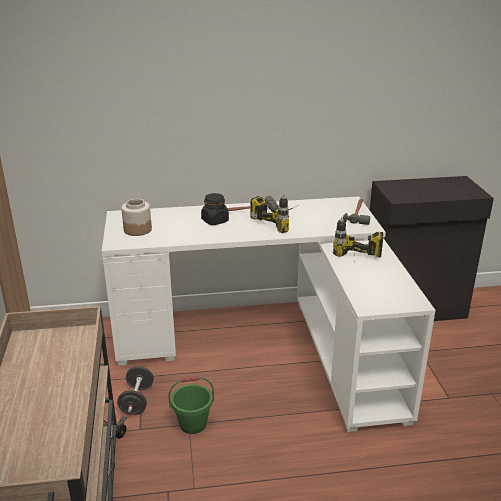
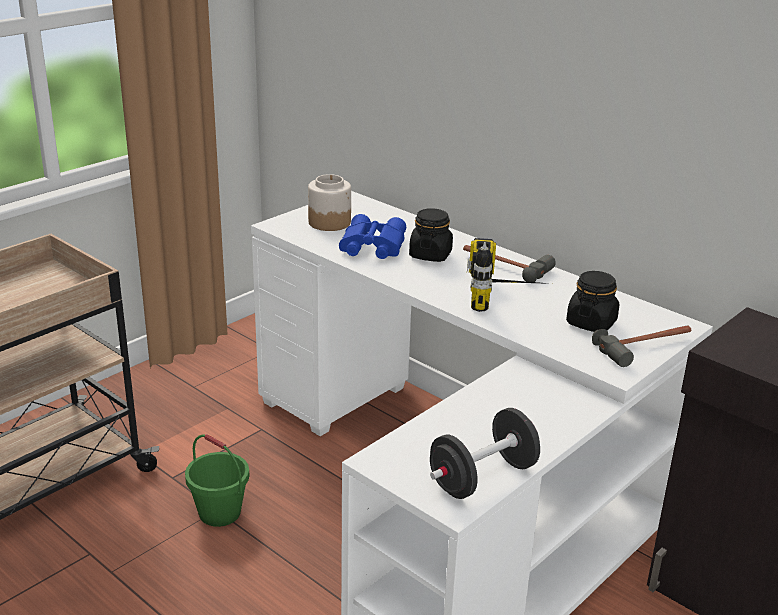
camera: 50 degrees right, 0 degrees up
(137, 401) = (217, 449): black dumbbell -> black dumbbell (482, 477)
(183, 230) = (371, 247): none -> blue binoculars
(326, 215) = (591, 323): none -> black jar
(356, 264) = (498, 407): power drill -> none

